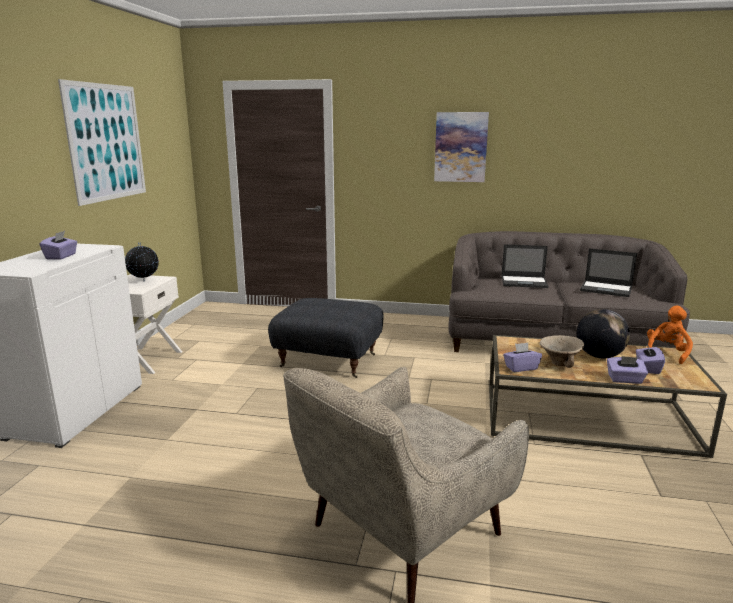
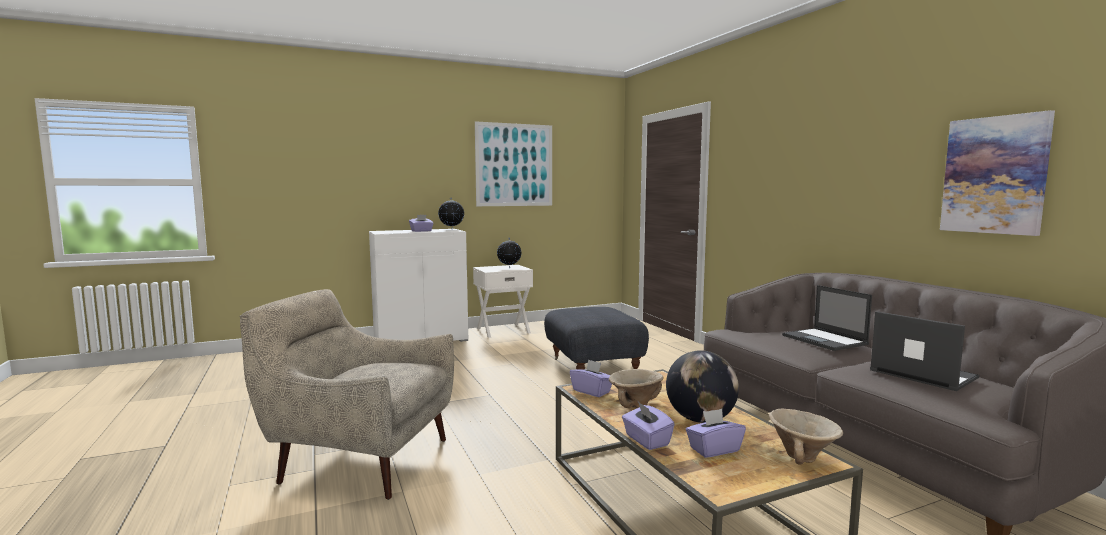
camera: 55 degrees right, 10 degrees down
(83, 246) = (451, 229): none -> globe
(460, 147) = (817, 162): picture -> picture (994, 175)
(606, 289) = (921, 374): laptop -> laptop turned 150 degrees clockwise
(666, 353) = (803, 457): orange plush toy -> beige bowl

